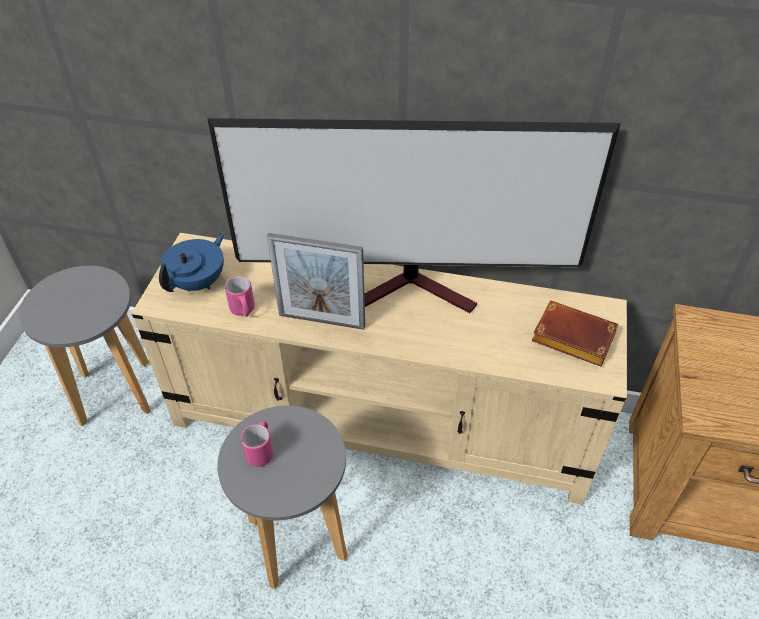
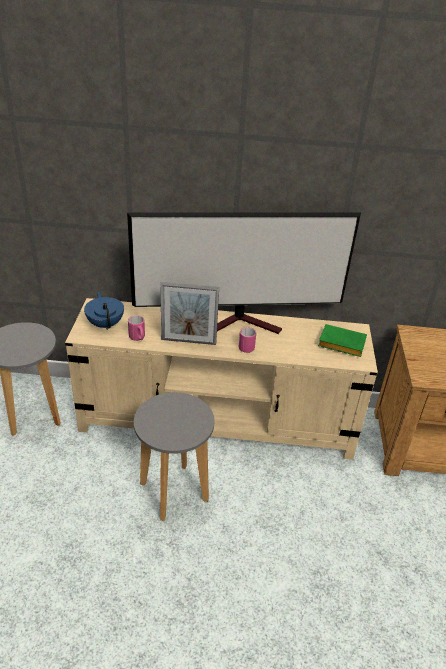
camera: 10 degrees left, 10 degrees down
(199, 282) = (105, 324): blue teapot -> blue teapot turned 45 degrees counterclockwise
(261, 451) = (160, 416): pink mug -> pink mug (246, 346)
(570, 338) = (340, 344): brown book -> green book

